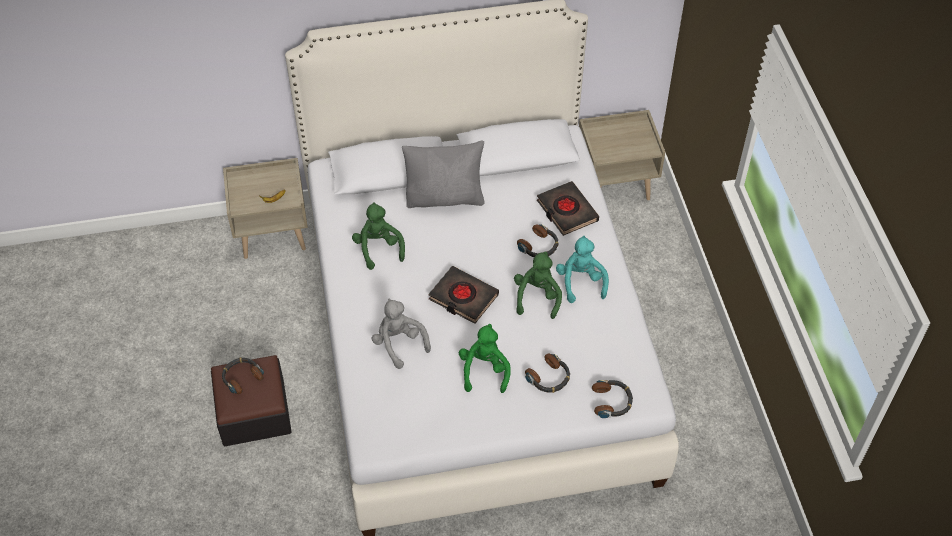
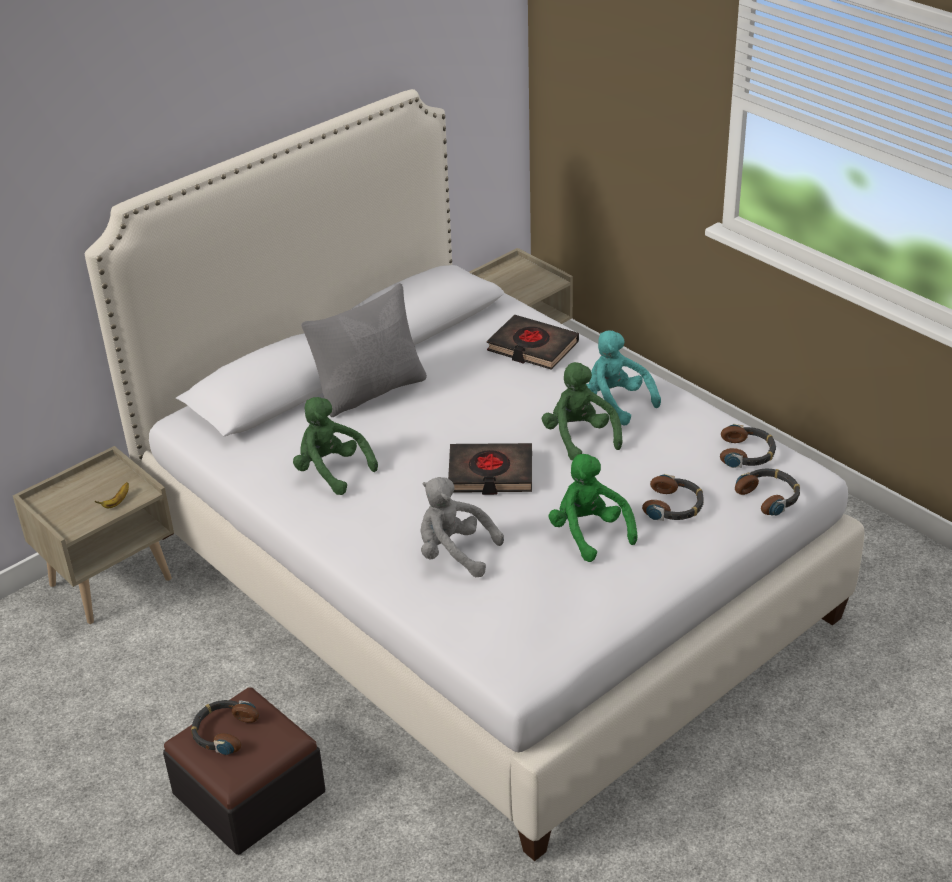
camera: 30 degrees left, 15 degrees down
(539, 246) = (533, 390): headphones -> headphones (747, 453)

